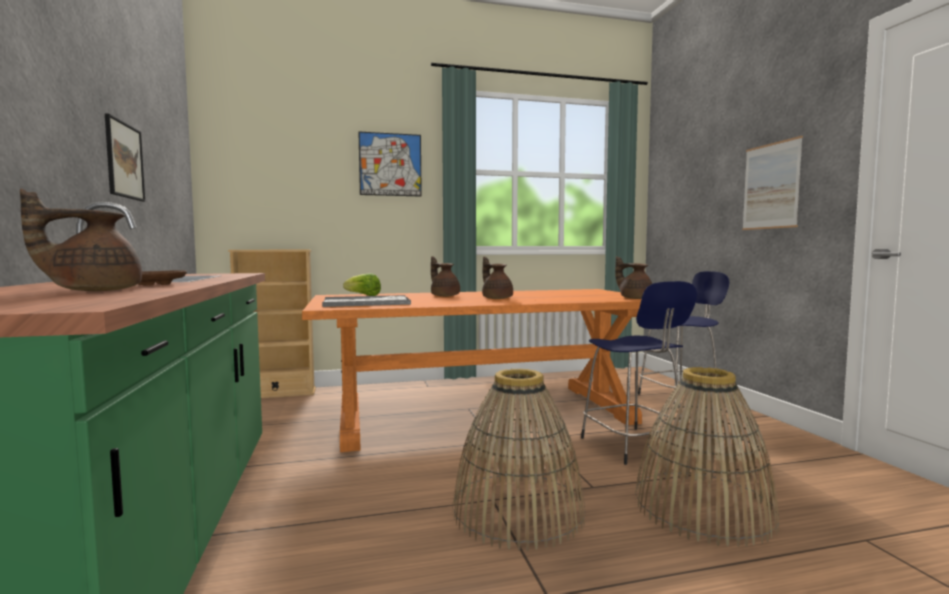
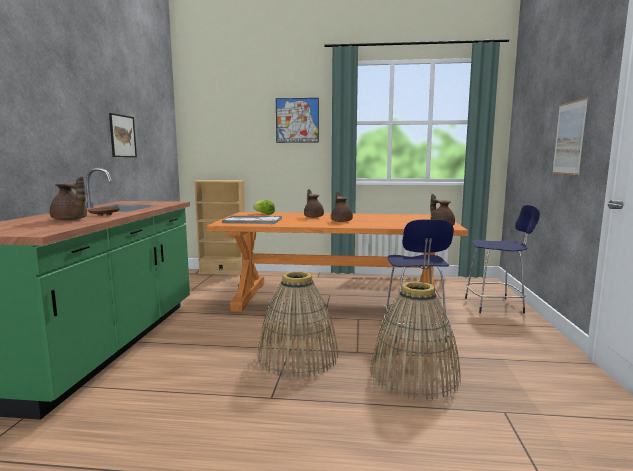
camera: 20 degrees right, 5 degrees up
(94, 291) = (70, 220): brown teapot -> brown teapot turned 135 degrees counterclockwise

